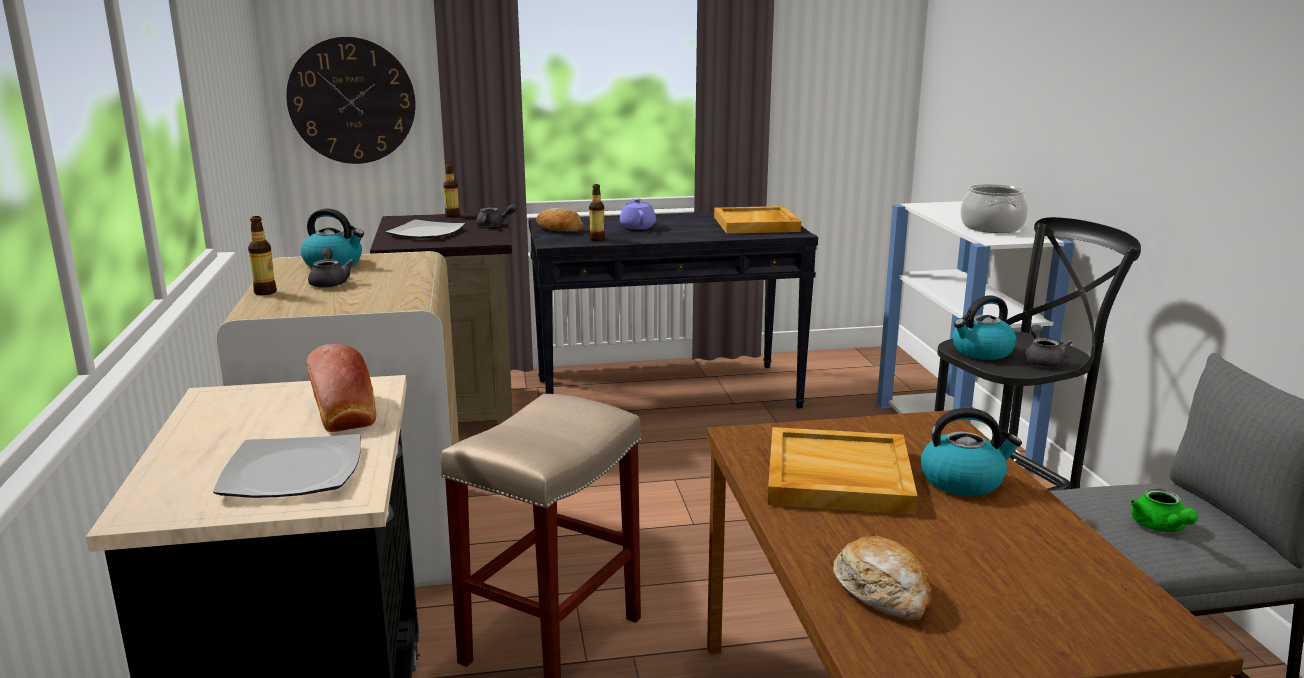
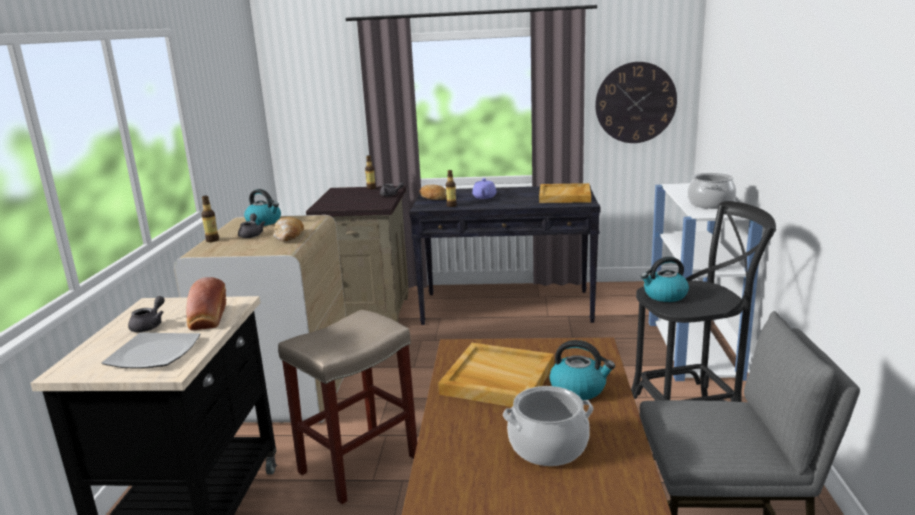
camera: 15 degrees right, 0 degrees up
(352, 101) = (315, 116): wall clock -> wall clock (635, 103)
(425, 233) = (346, 200): plate -> none
(883, 592) = (467, 460): bread -> bread (288, 236)
(982, 562) = (548, 447): none -> cooking pot
(1042, 360) = (704, 304): grey teapot -> grey teapot (150, 325)
(1160, 527) = (707, 434): green teapot -> none

